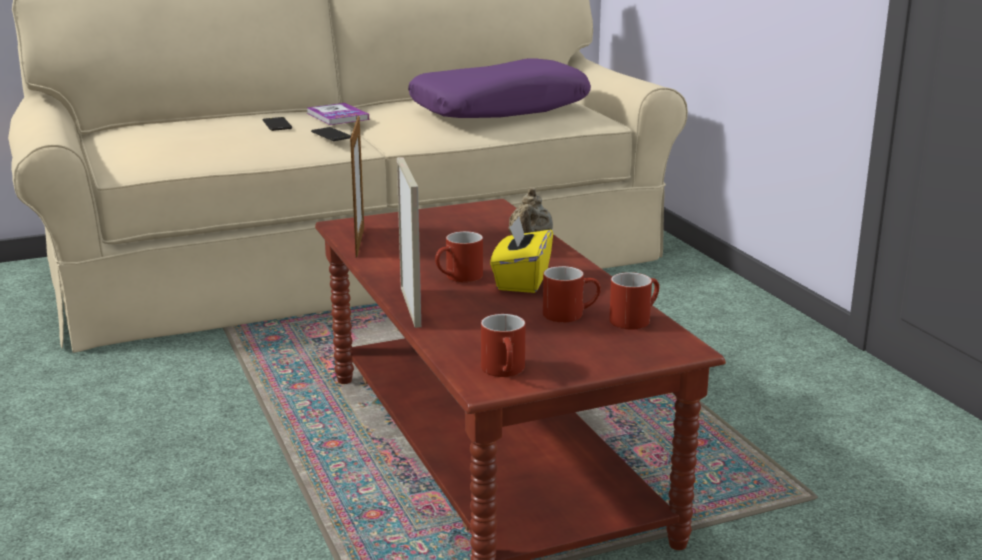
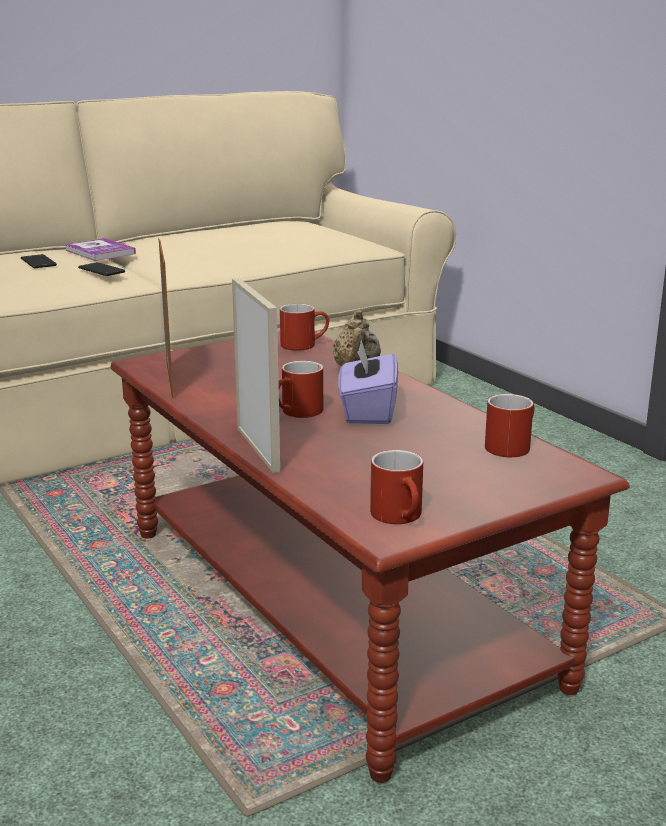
camera: 10 degrees left, 0 degrees up
(500, 108) = (269, 238): purple pillow -> none
(521, 280) = (367, 411): yellow tissue box -> purple tissue box
(570, 314) = (439, 444): red mug -> red mug (304, 344)

